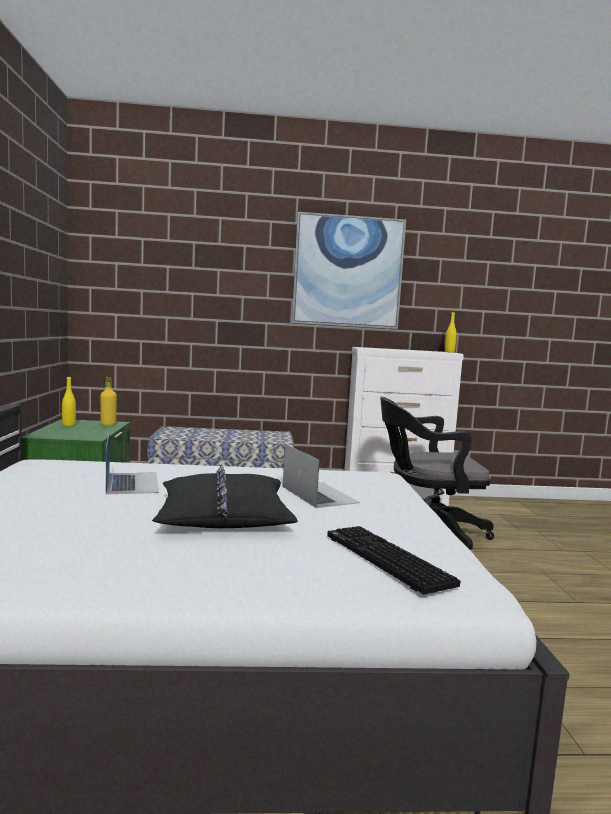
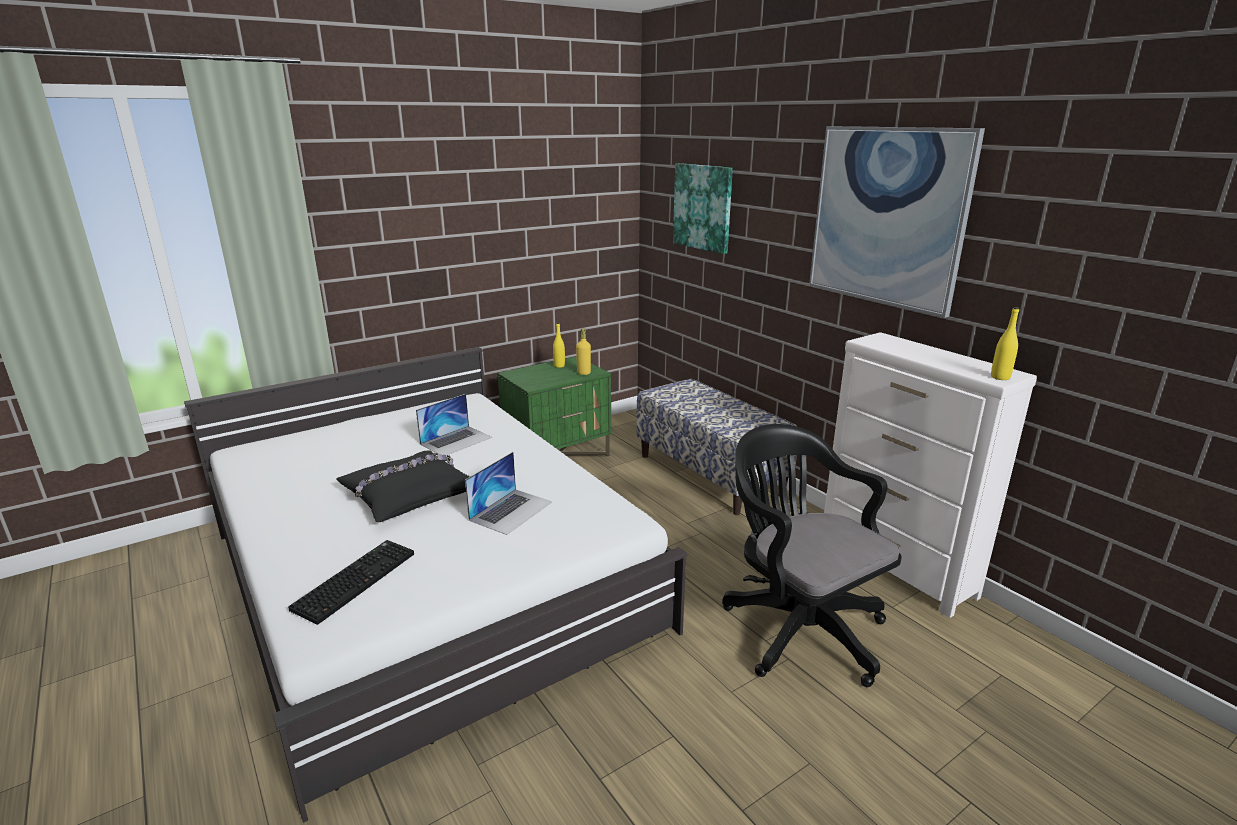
camera: 60 degrees right, 15 degrees up
(166, 272) = (703, 207): none -> picture

